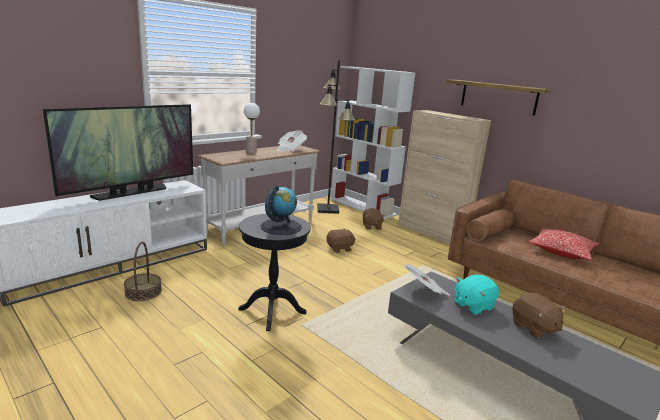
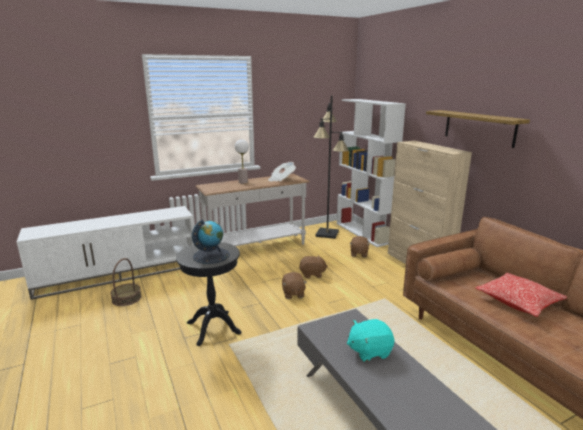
camera: 20 degrees right, 0 degrees up
(131, 192) = (134, 216): television -> none
(425, 291) = (331, 329): newspaper -> none
(534, 328) = (418, 385): brown plush toy -> brown plush toy (293, 294)

